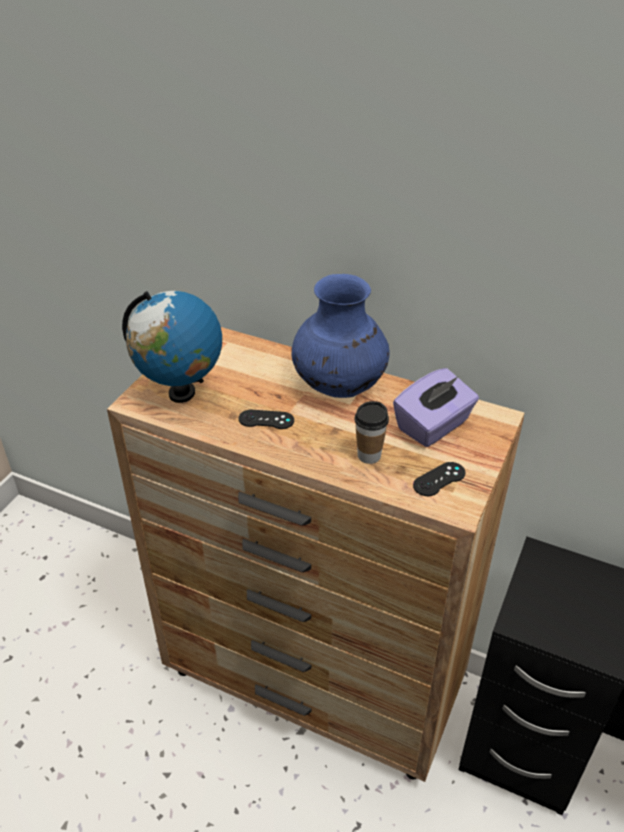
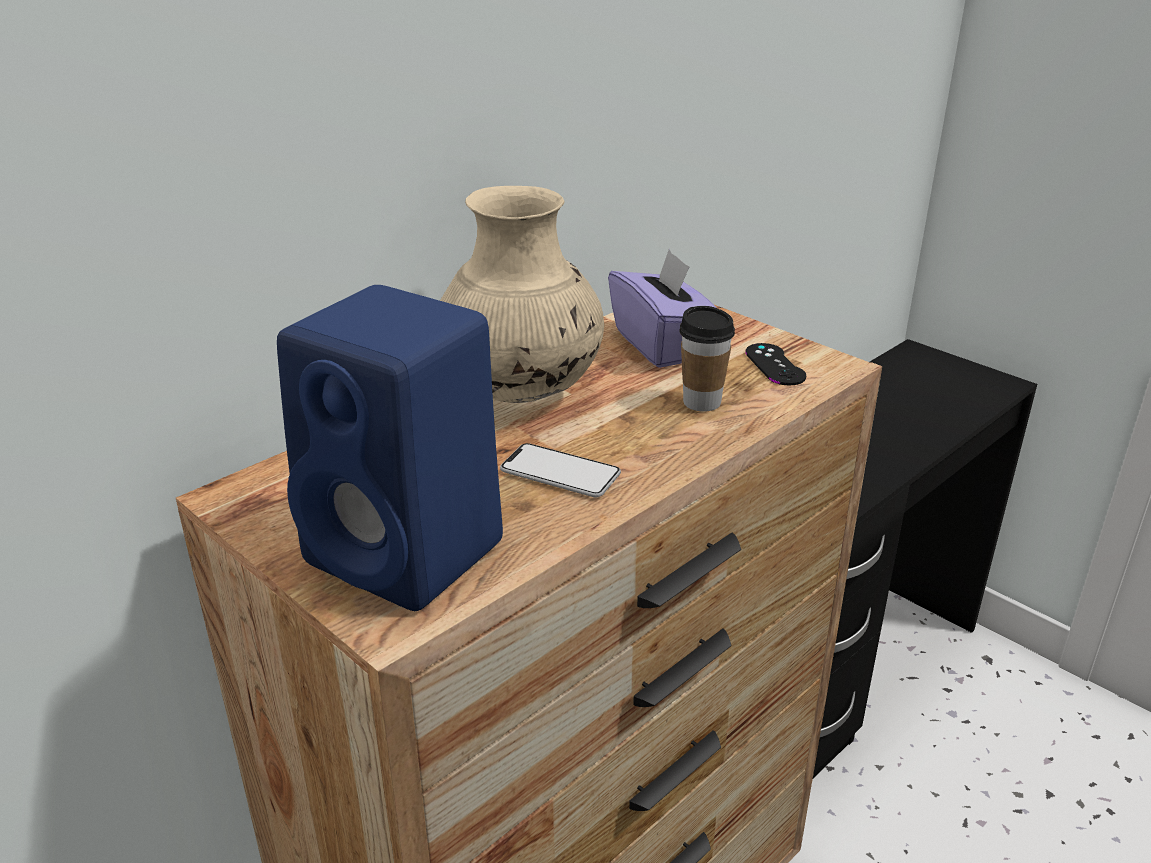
camera: 70 degrees left, 10 degrees down
(181, 393) = (411, 554): globe -> blue speaker
(266, 420) = (560, 472): black game controller -> phone
(339, 387) = (522, 393): blue vase -> beige vase

